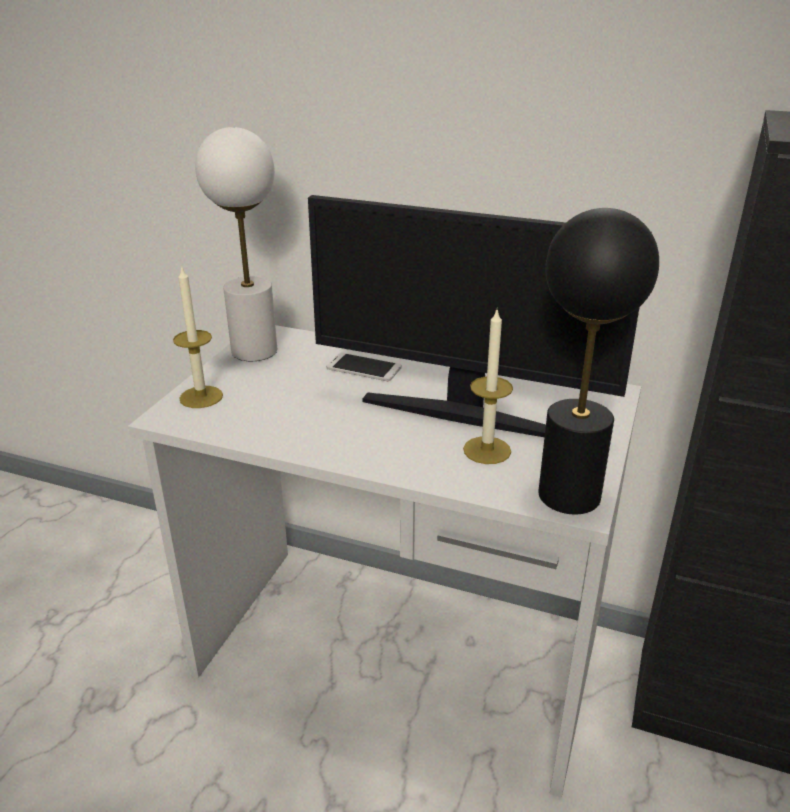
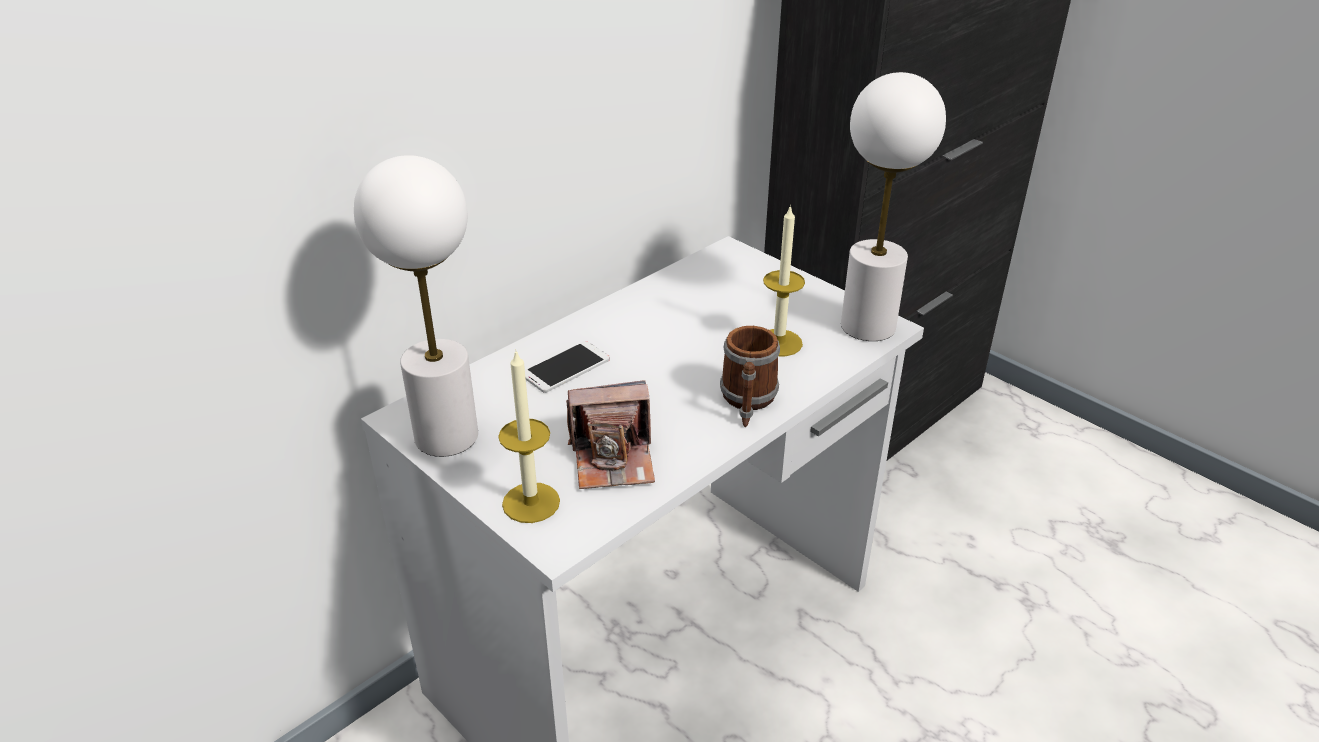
camera: 65 degrees left, 5 degrees up
(266, 414) = (613, 459): none -> camera
(381, 454) = (747, 402): none -> mug
(461, 413) = (707, 336): monitor -> none
(570, 495) = (868, 325): black table lamp -> white table lamp

